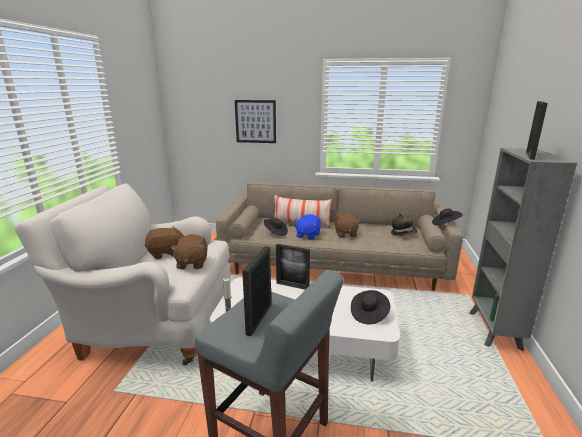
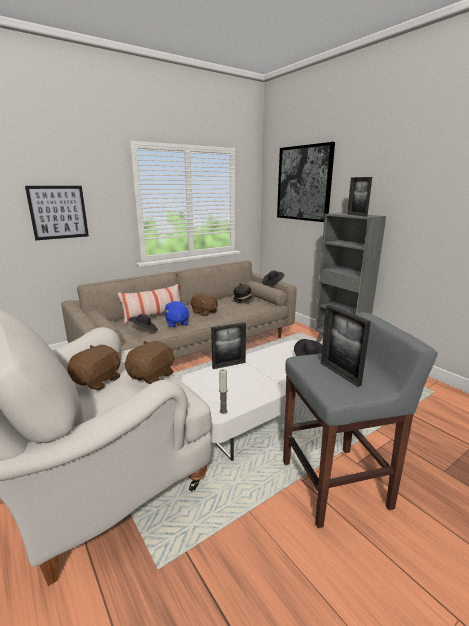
camera: 45 degrees left, 0 degrees up
(191, 263) = (152, 376): brown plush toy -> brown plush toy turned 105 degrees counterclockwise
(518, 103) = (304, 183): none -> picture

